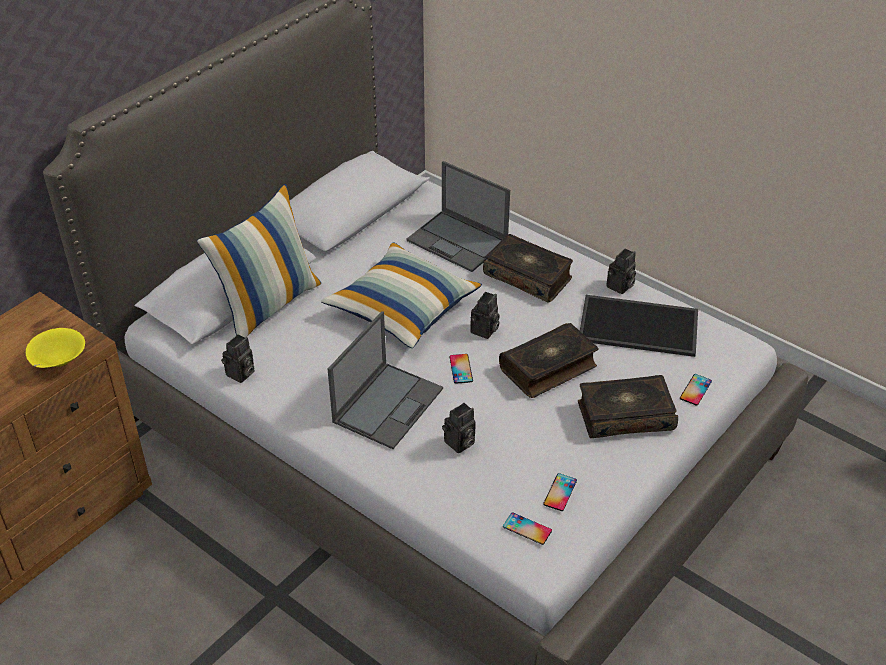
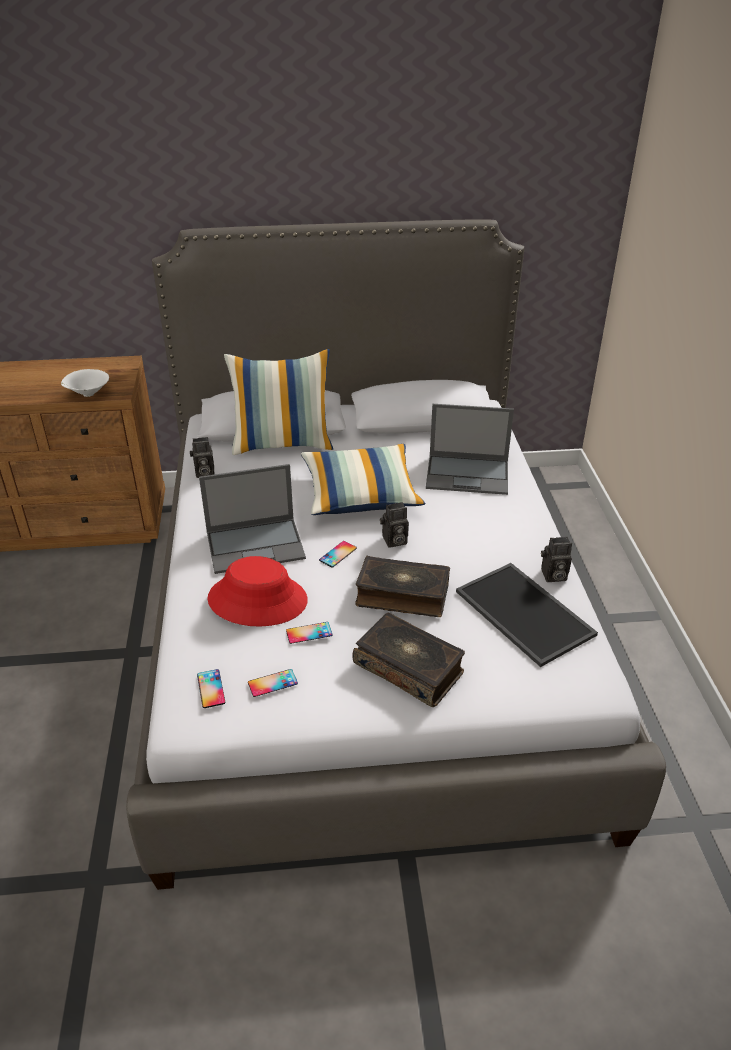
camera: 45 degrees right, 5 degrees down
(59, 363) = (87, 394): yellow bowl -> white bowl
(458, 241) = (468, 474): laptop -> laptop turned 75 degrees counterclockwise
(459, 444) = (258, 600): camera -> red hat
(528, 276) = (486, 525): book -> none
(695, 390) = (500, 691): phone -> phone (309, 633)

